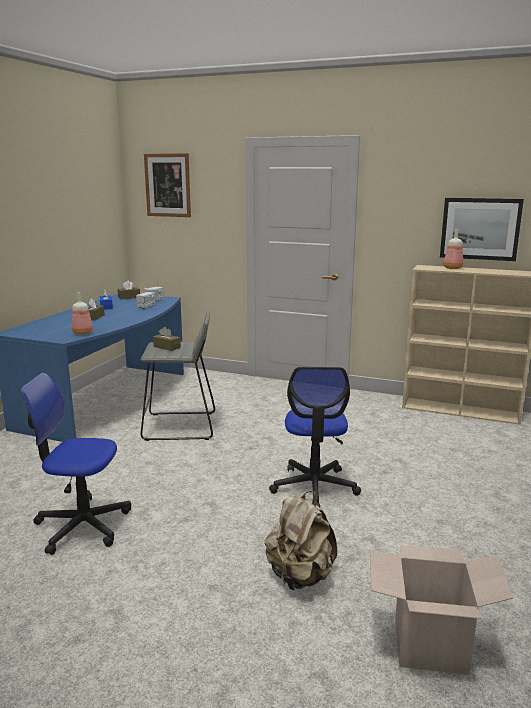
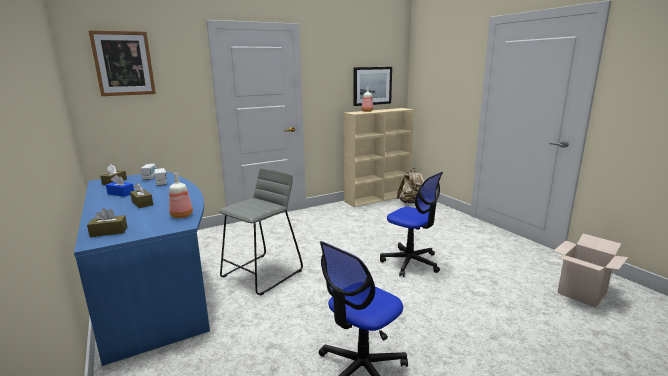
camera: 50 degrees left, 0 degrees up
(167, 347) = (249, 206): brown tissue box -> brown tissue box (109, 232)
(300, 576) = (502, 303): beige backpack -> beige backpack (412, 203)

